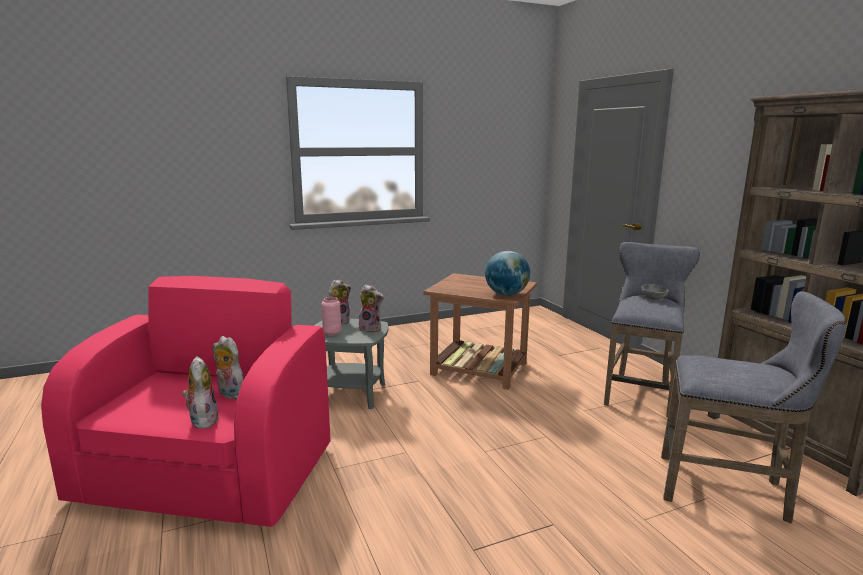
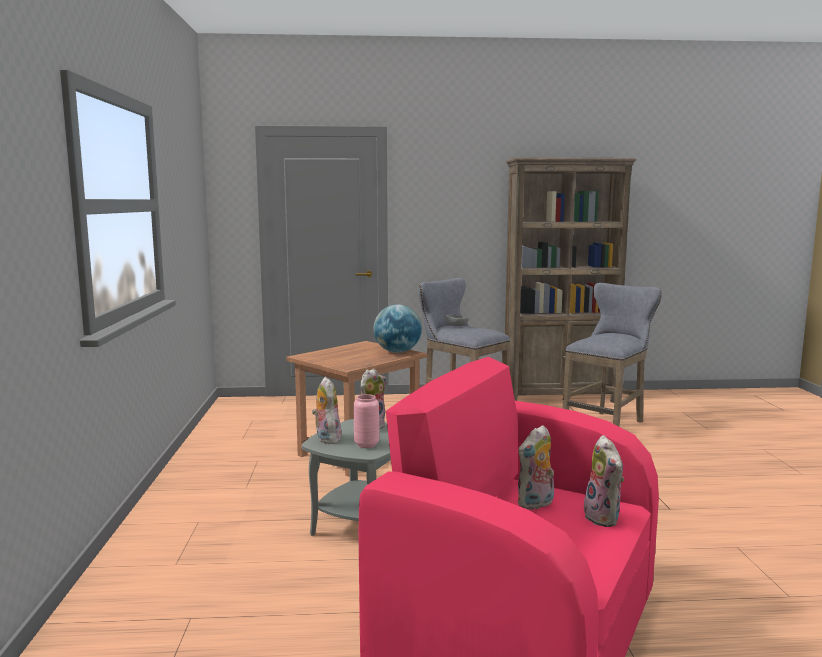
camera: 70 degrees left, 5 degrees down
(202, 420) = (604, 518): plush toy -> plush toy turned 105 degrees counterclockwise

